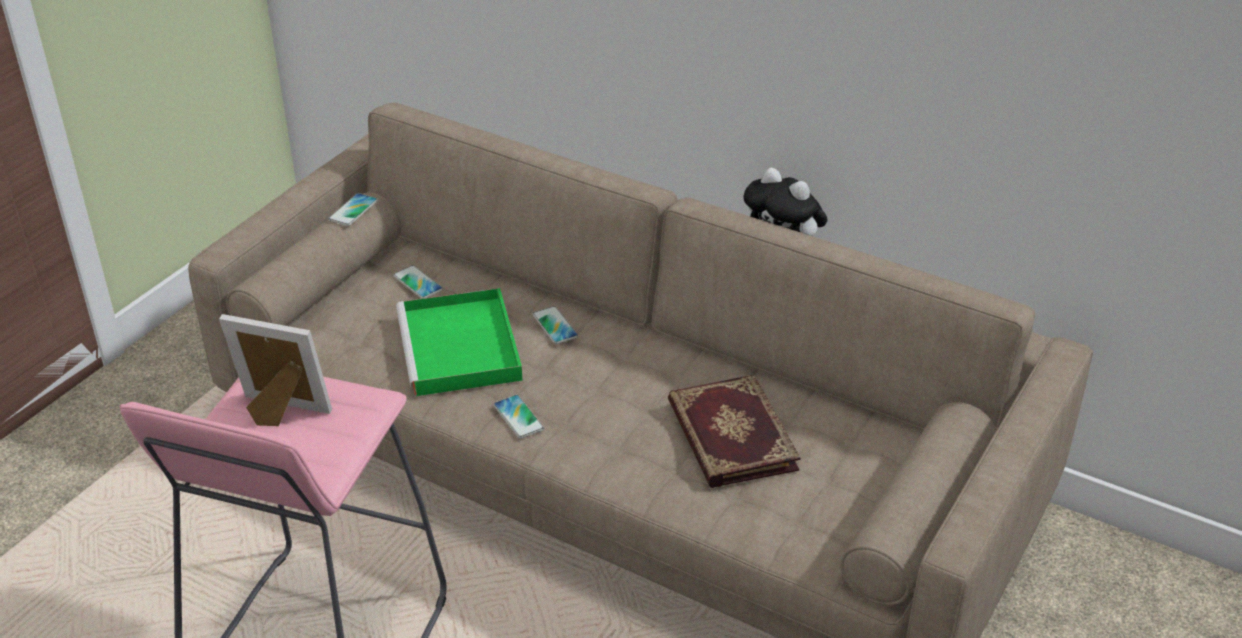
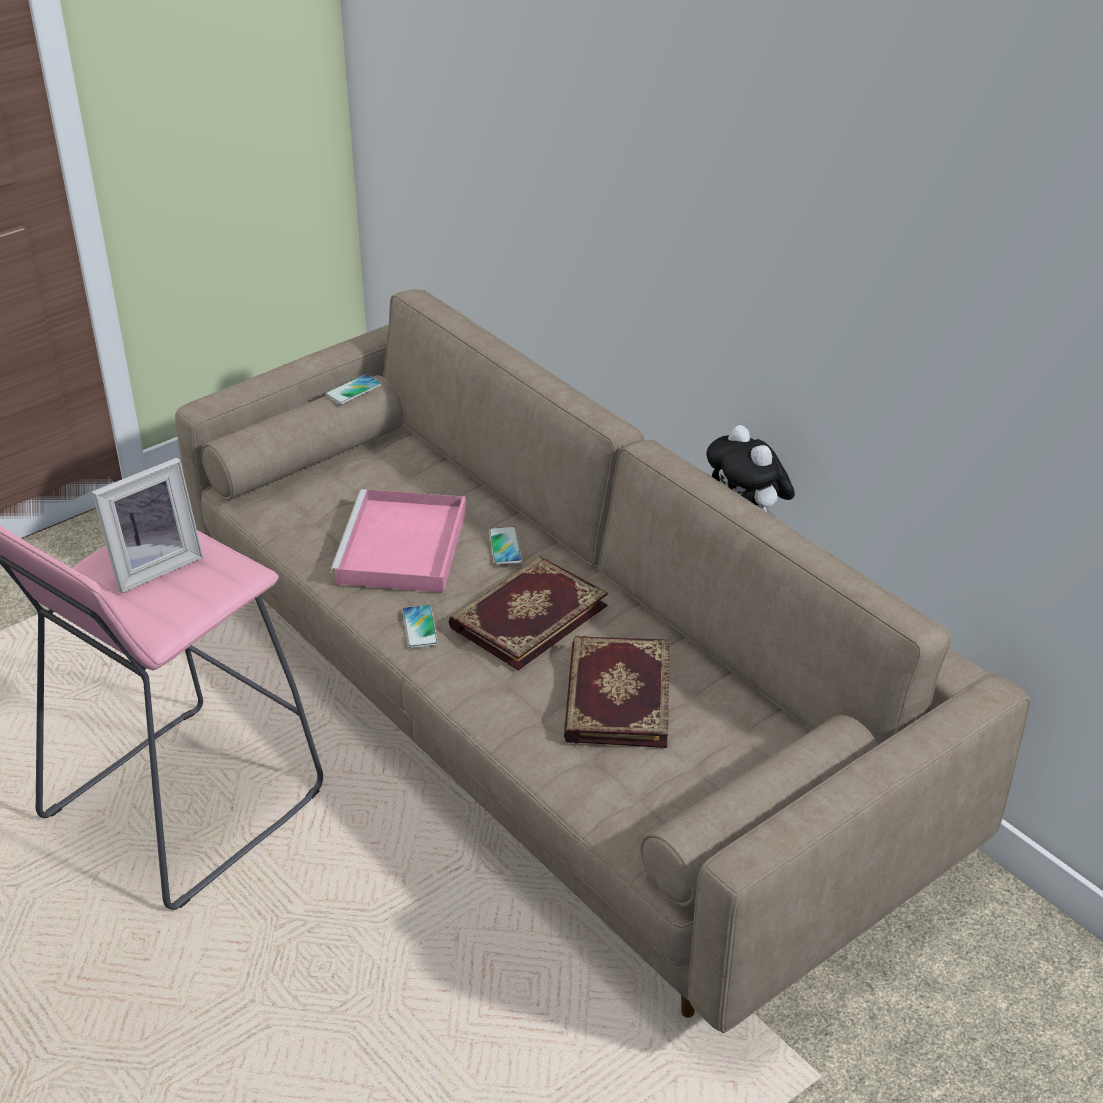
camera: 20 degrees right, 0 degrees up
(281, 414) = (153, 566): picture frame -> picture frame turned 105 degrees clockwise
(418, 283) = (397, 475): phone -> none
(461, 349) = (402, 548): green tray -> pink tray
(610, 383) = (527, 615): none -> book

